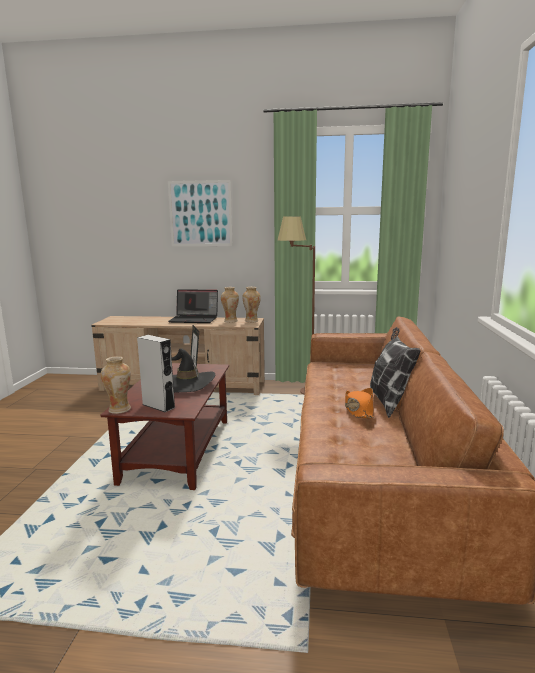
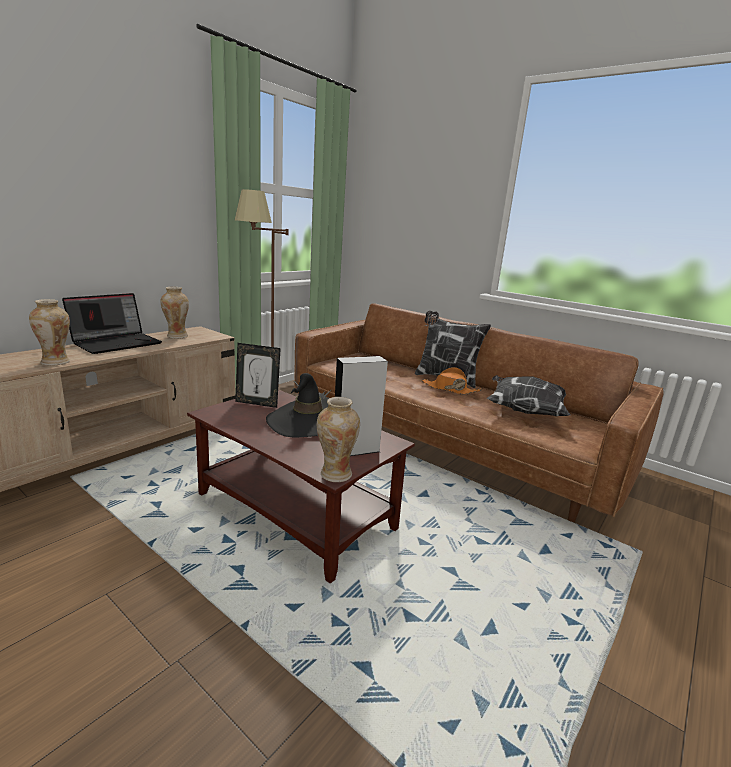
camera: 60 degrees left, 5 degrees up
(200, 213) = (95, 167): picture -> none
(251, 321) = (202, 332): vase -> vase (56, 362)
(372, 451) = (524, 411): none -> pillow

